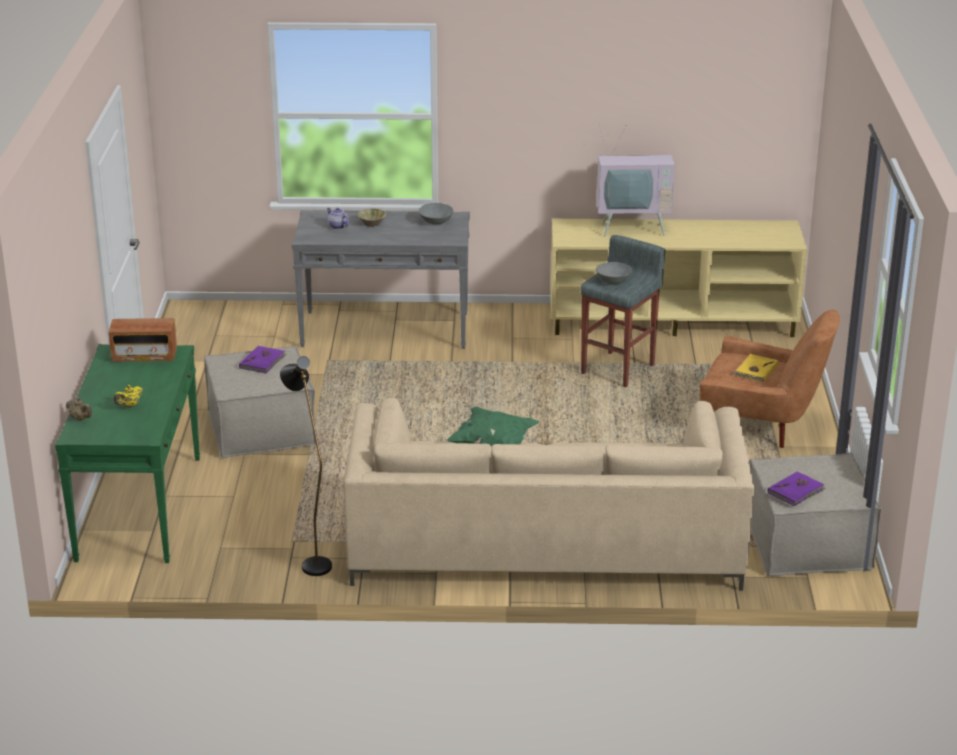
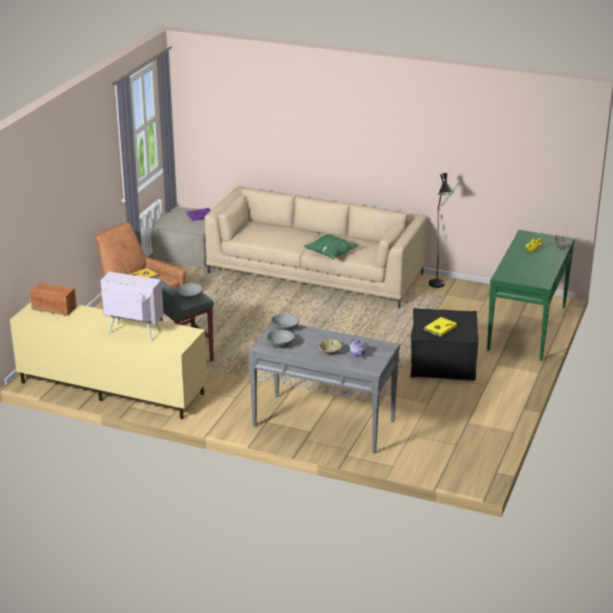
camera: 160 degrees left, 0 degrees up
(144, 355) = (521, 277): radio -> radio (54, 309)
(261, 428) = (442, 362): beige ottoman -> black ottoman
(263, 361) = (440, 328): purple book -> yellow book
(445, 238) = (285, 328): none -> grey bowl

